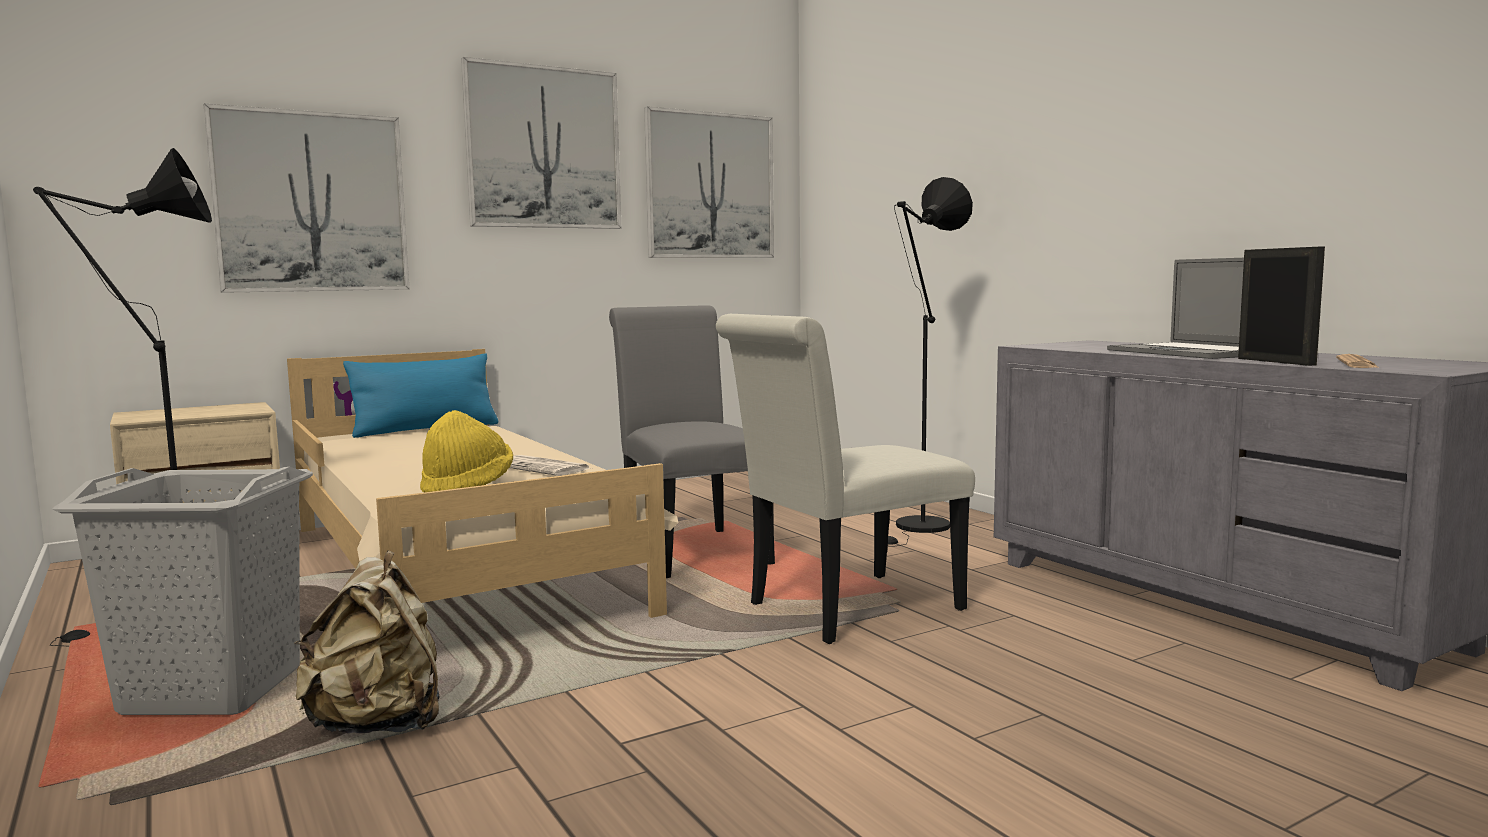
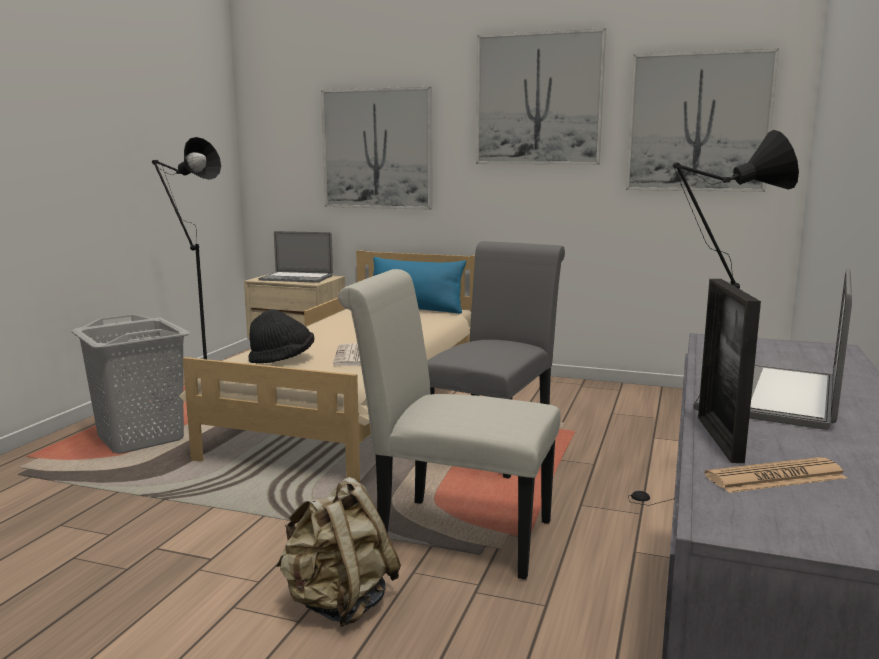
camera: 50 degrees right, 5 degrees up
(196, 411) = (296, 278): none -> laptop
(378, 725) = (131, 484): beige backpack -> beige backpack (338, 603)
(467, 486) = (282, 359): yellow hat -> black hat
(1275, 361) = (719, 438): picture frame -> picture frame turned 150 degrees clockwise

